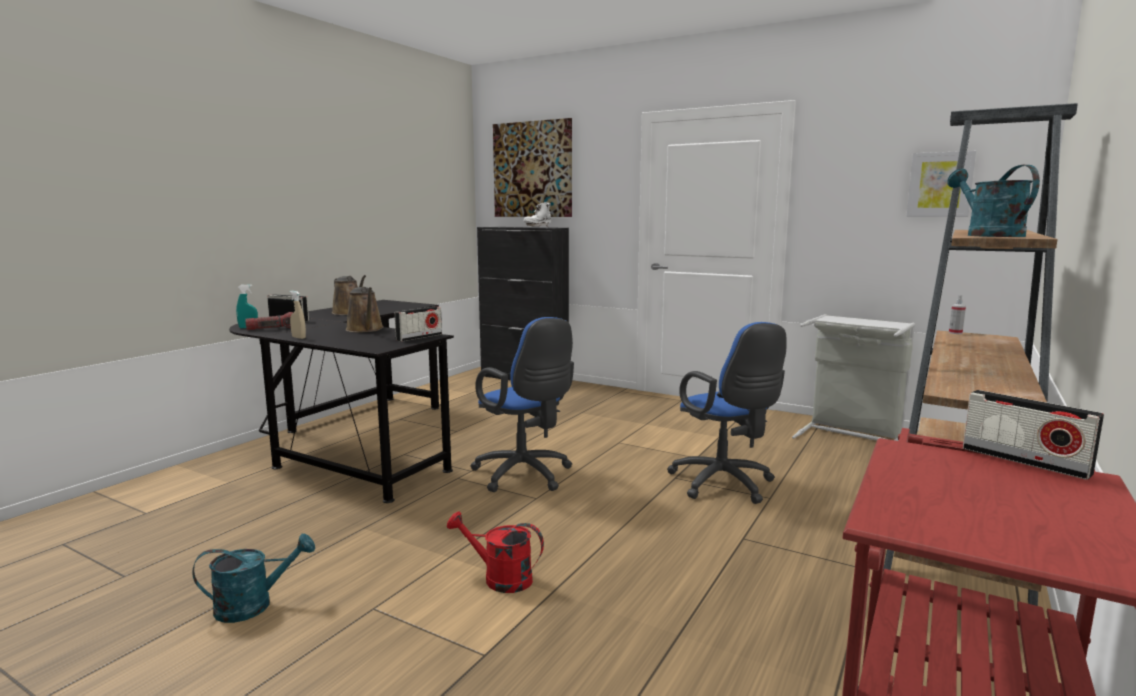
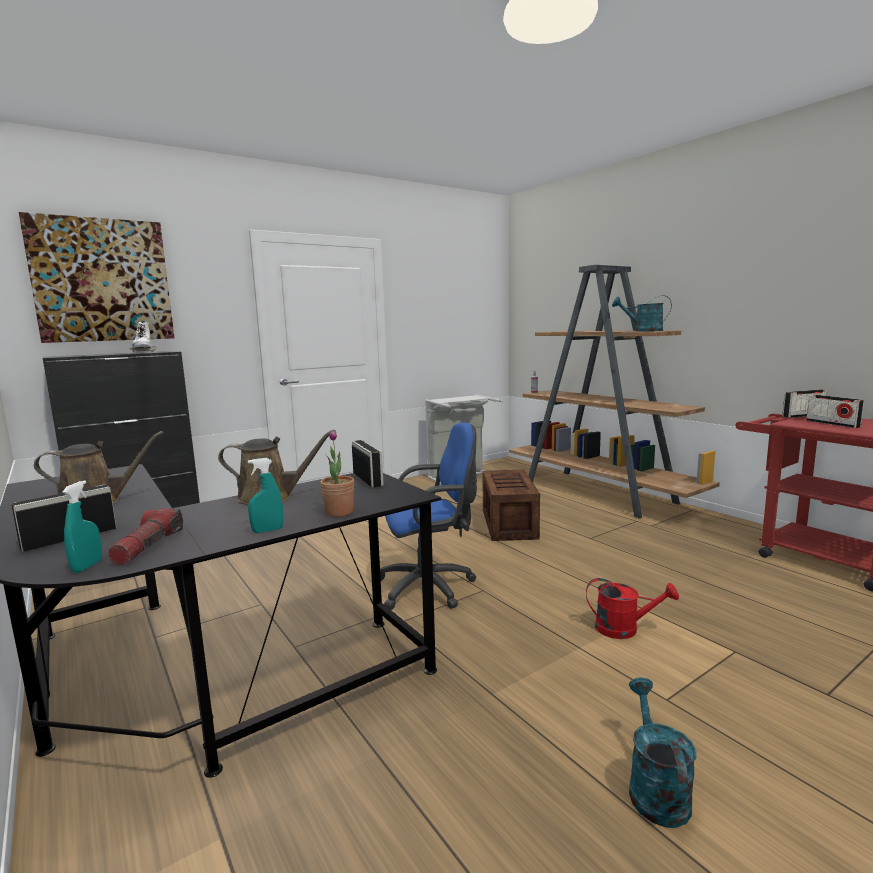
camera: 65 degrees left, 0 degrees up
(298, 337) = (267, 530): beige spray bottle -> turquoise spray bottle
(335, 342) = (339, 512): none -> potted plant
(499, 578) = (624, 629): red watering can -> red watering can turned 120 degrees counterclockwise
(725, 485) = (509, 524): blue office chair -> crate
(940, 184) = (465, 306): picture -> none
(962, 480) = (832, 424): none -> radio

